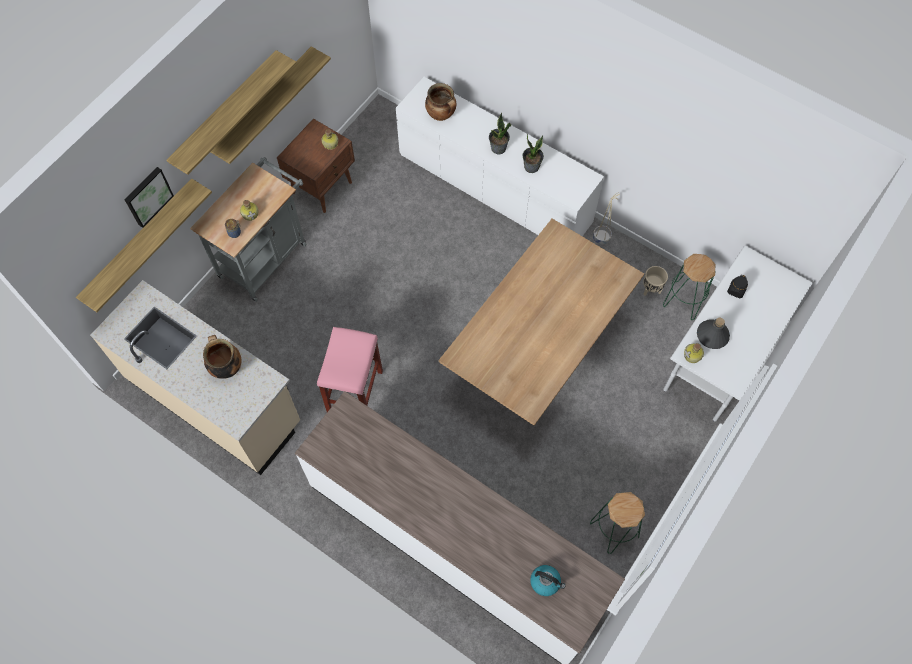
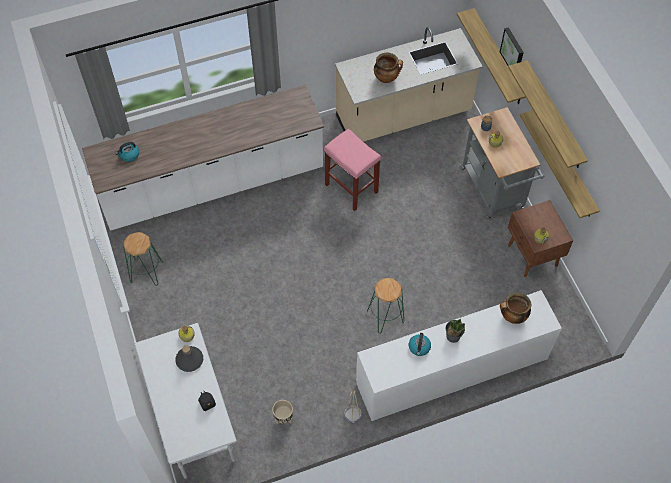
camera: 125 degrees right, 5 degrees down
(531, 167) = (419, 347): potted plant -> kettle
(536, 354) = (294, 307): brown dining table -> none
(684, 300) = (257, 436): green stool -> green stool (385, 317)

